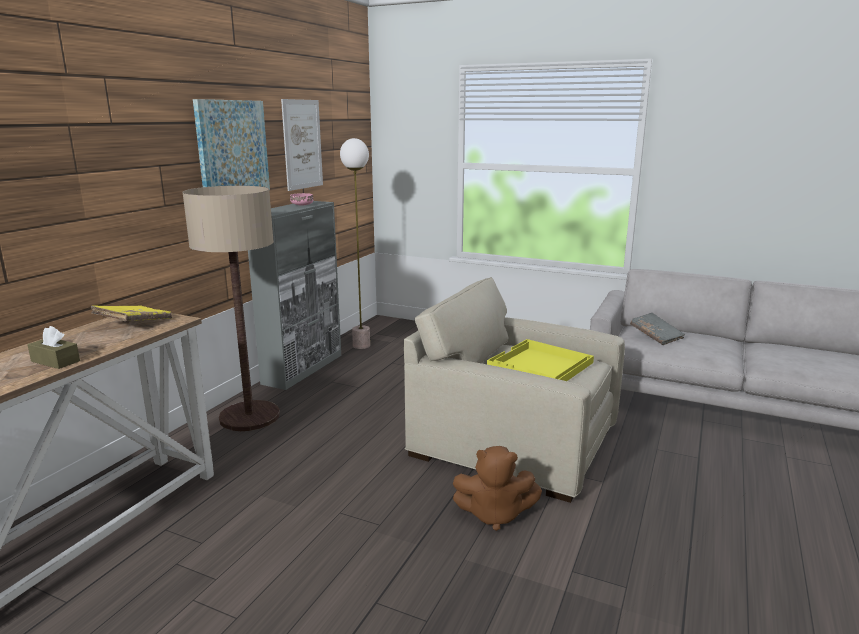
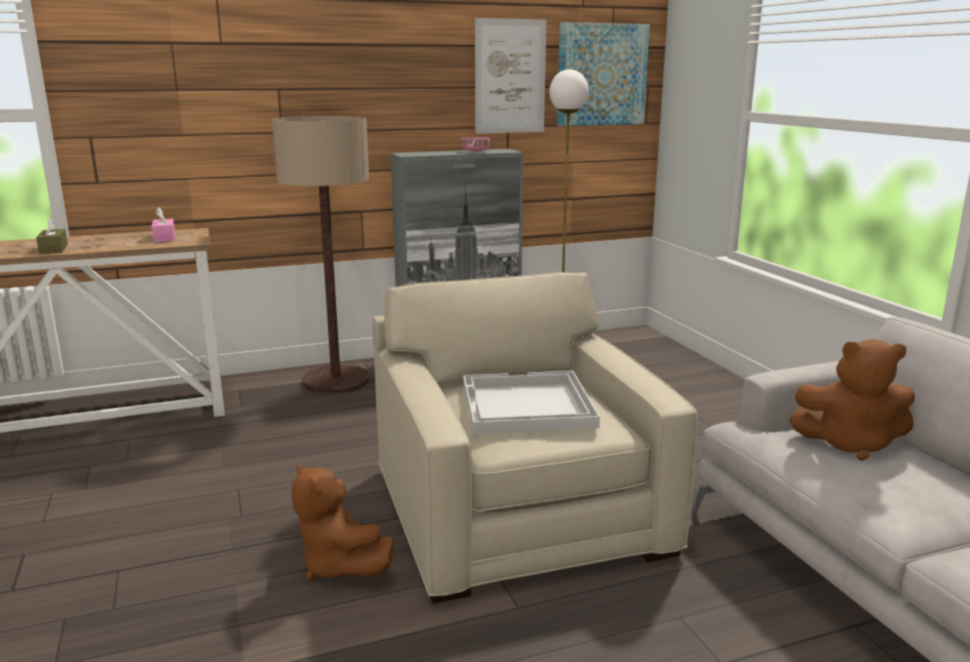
camera: 45 degrees right, 0 degrees up
(134, 324) = (164, 238): yellow book -> pink tissue box
(232, 148) = (384, 76): picture -> picture (601, 74)
(540, 365) = (525, 406): yellow tray -> white tray
(656, 336) = (851, 444): grey book -> brown plush toy

